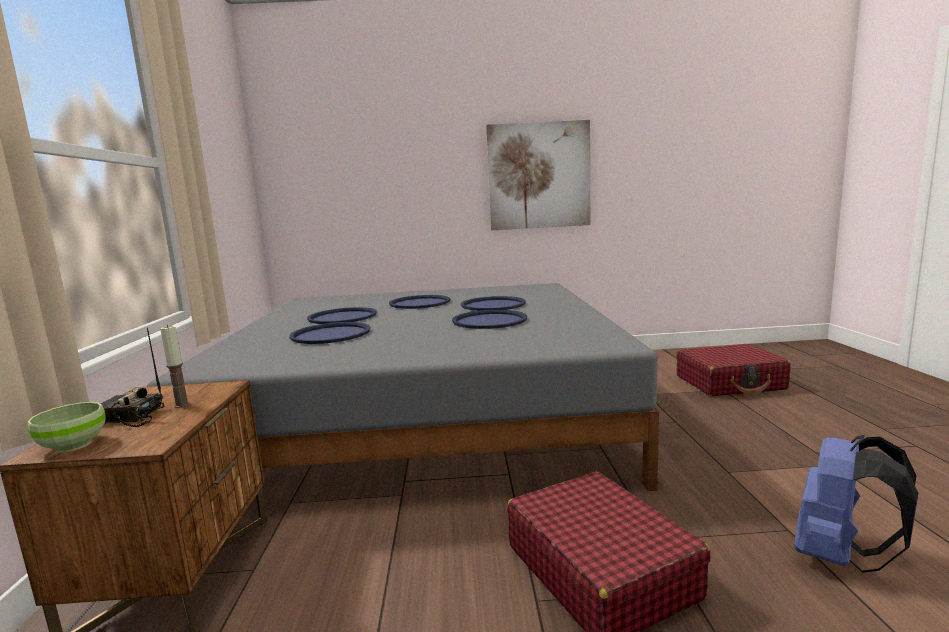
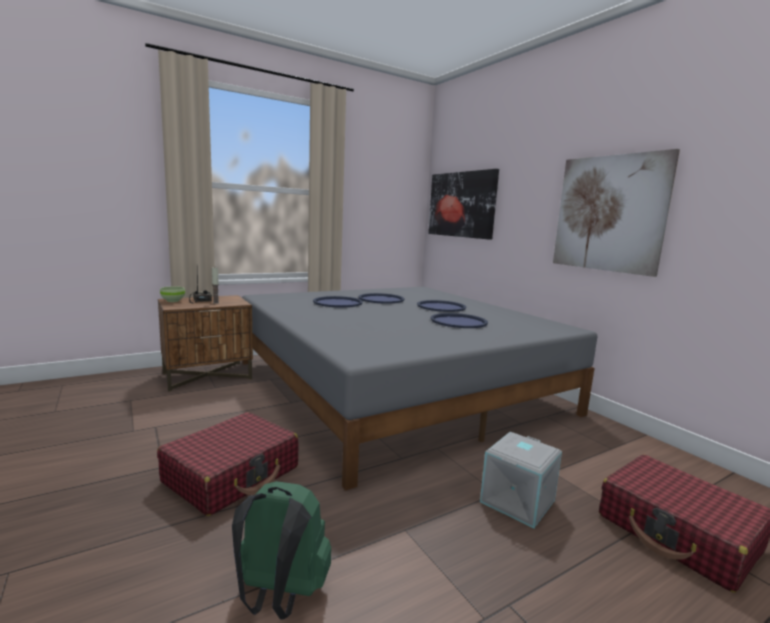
camera: 60 degrees right, 0 degrees up
(333, 178) = (461, 204): none -> picture
(489, 320) = (403, 325): blue tray -> none
(689, 417) = (518, 502): none -> grey storage box
(839, 556) = (279, 596): blue backpack -> green backpack

